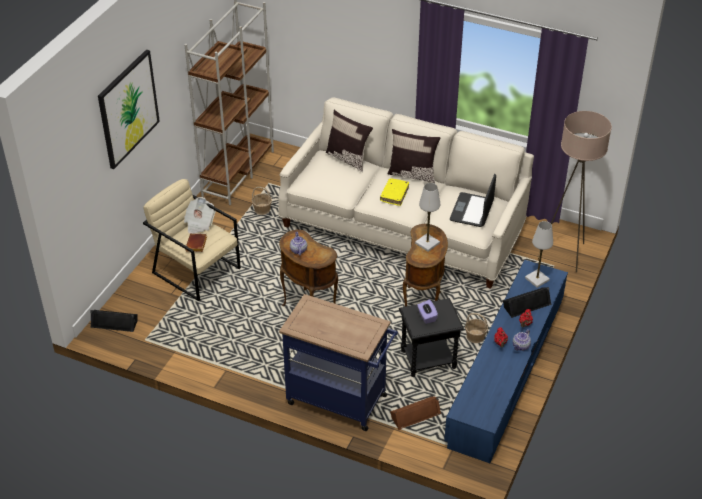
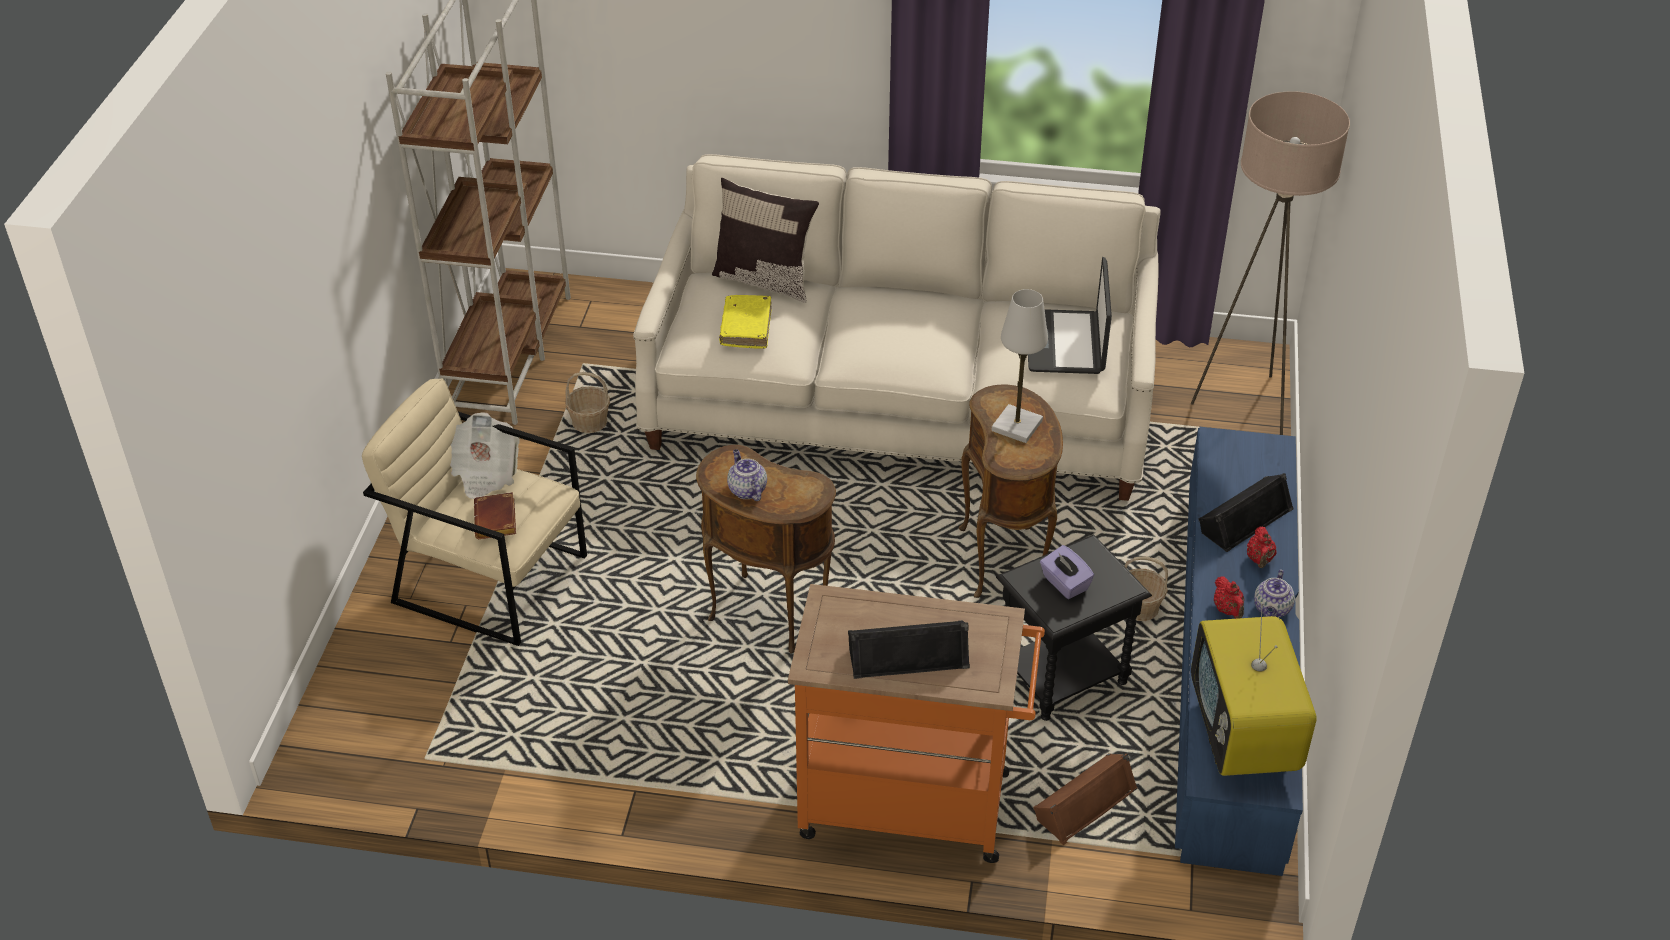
camera: 15 degrees left, 0 degrees up
(114, 322) = (341, 732): black speaker -> black speaker (908, 654)
(128, 108) = (299, 233): picture -> none
(339, 401) = (911, 807): blue cart -> orange cart
(394, 194) = (893, 338): yellow book -> yellow book (746, 328)
(412, 175) = (912, 291): pillow -> none
(483, 397) = (1243, 736): none -> television
(537, 279) = (1242, 462): white table lamp -> none

